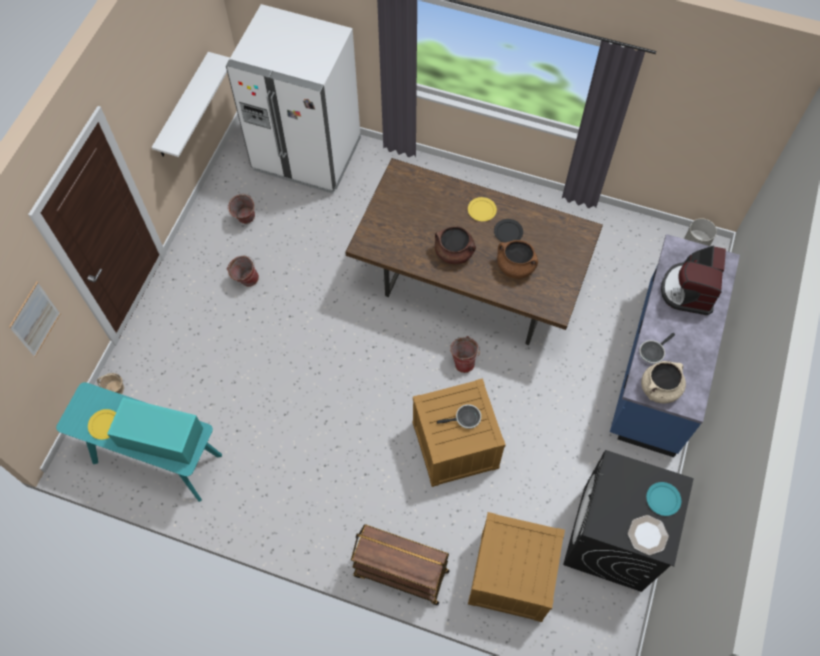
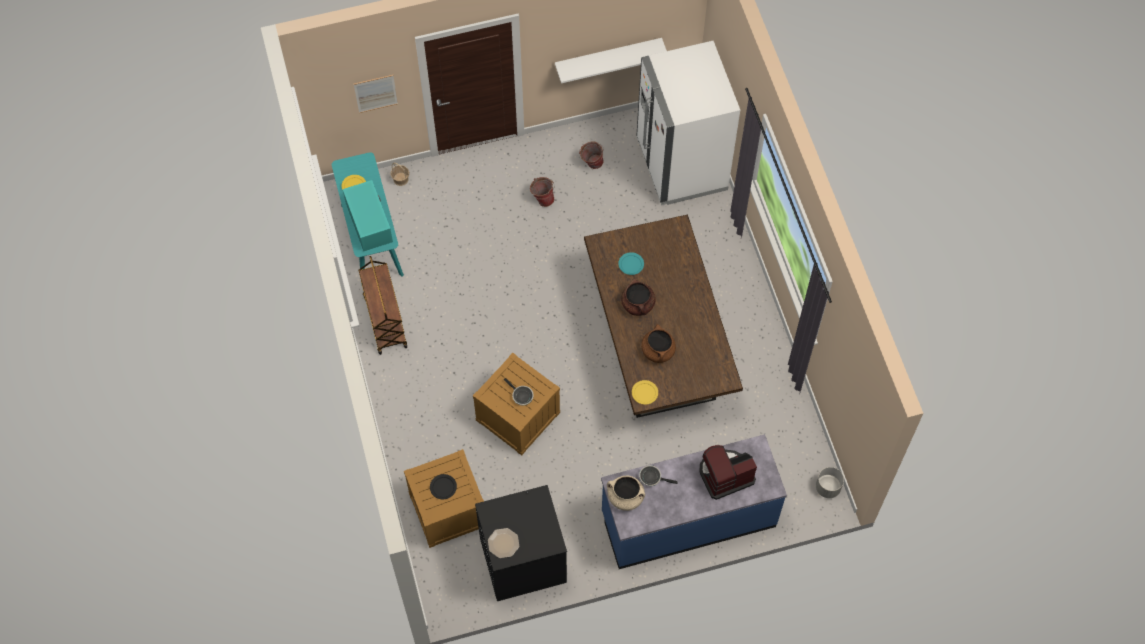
camera: 55 degrees right, 0 degrees up
(400, 573) = (400, 439): brown cart -> brown cart (385, 321)
(463, 361) = (589, 381): bucket -> none
(481, 210) = (689, 300): yellow plate -> yellow plate (644, 392)
(508, 232) = (684, 329): black plate -> black plate (443, 487)
(663, 499) = (536, 540): turquoise plate -> turquoise plate (631, 264)

